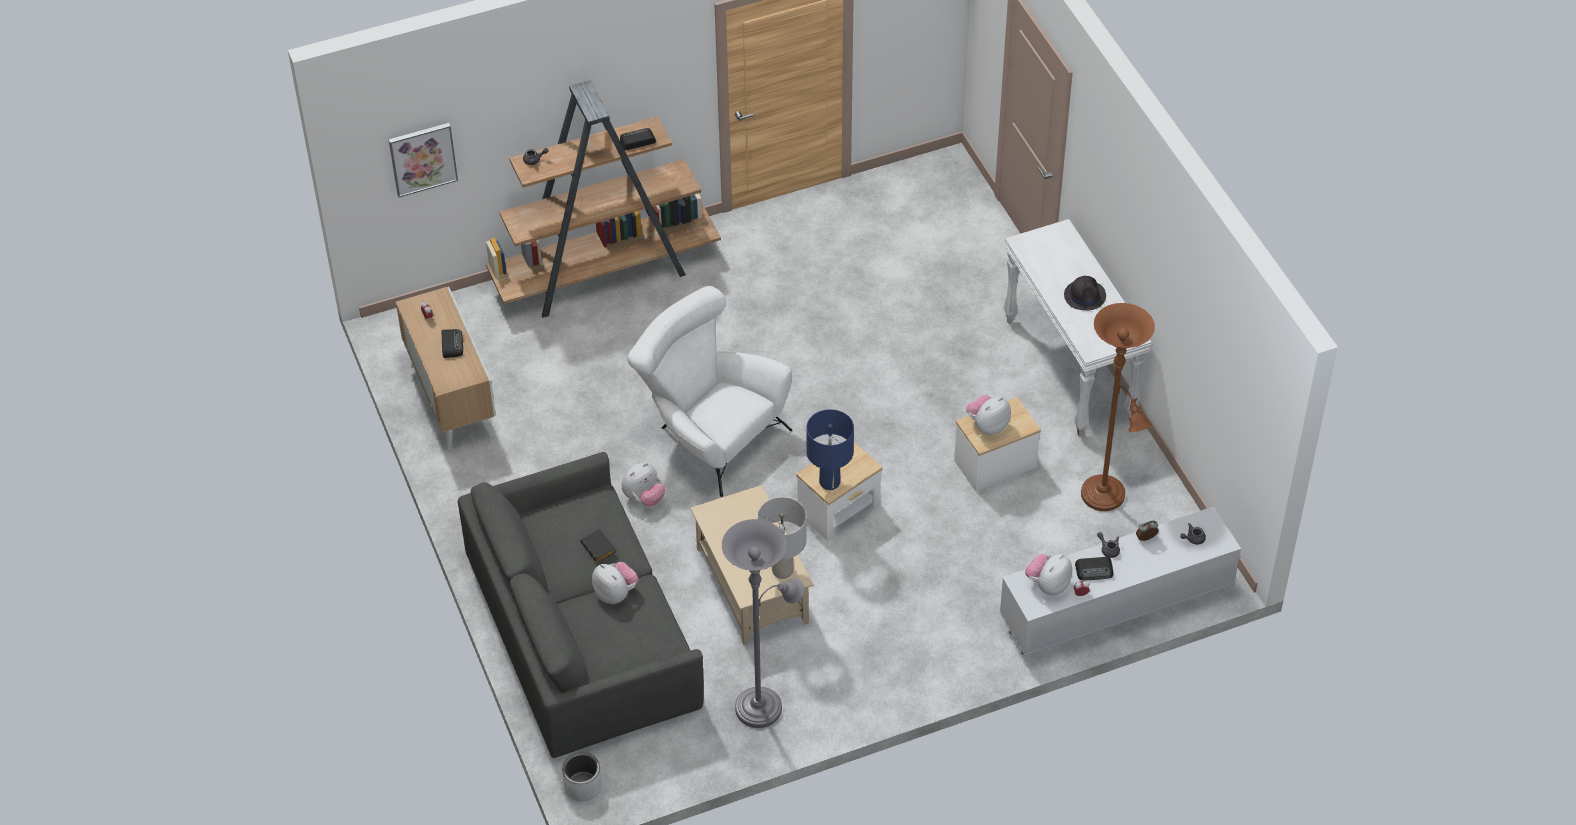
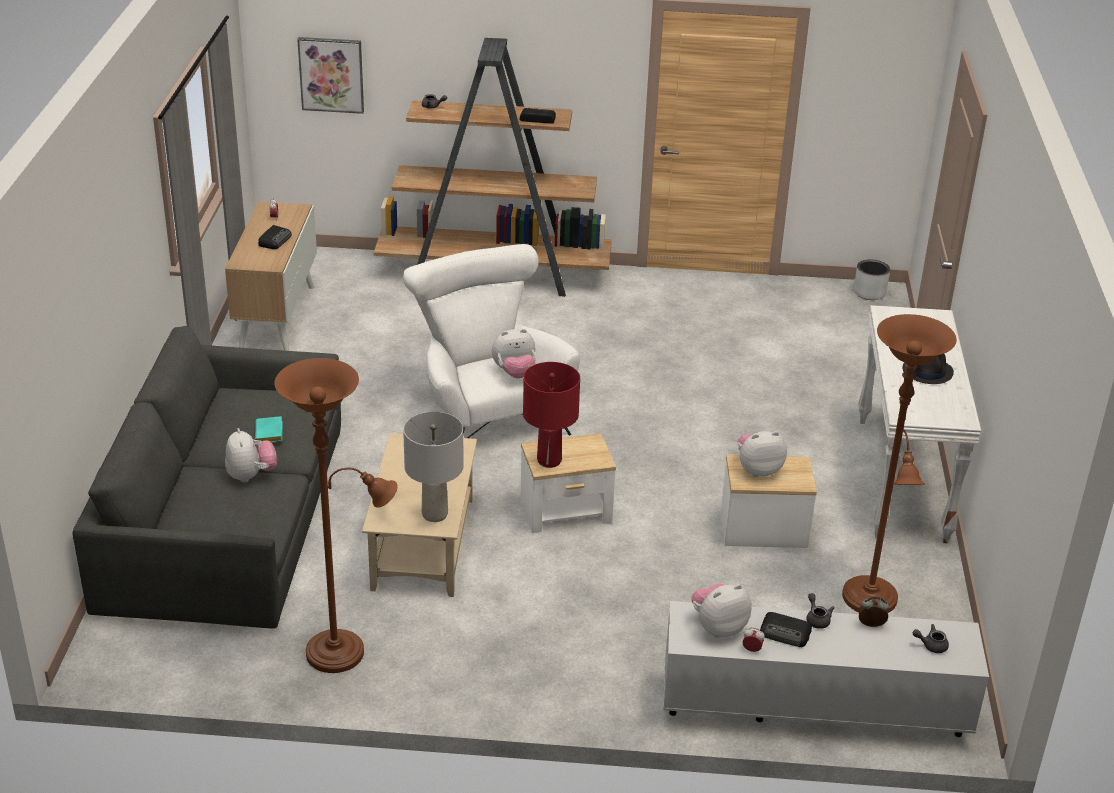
camera: 25 degrees right, 15 degrees down
(582, 786) = (93, 652): grey planter -> grey planter (869, 292)
(599, 548) = (270, 434): black book -> turquoise book
(644, 498) = (381, 439): plush toy -> plush toy (515, 373)
(763, 704) = (343, 651): grey floor lamp -> brown floor lamp
(829, 482) = (549, 460): blue table lamp -> red table lamp

